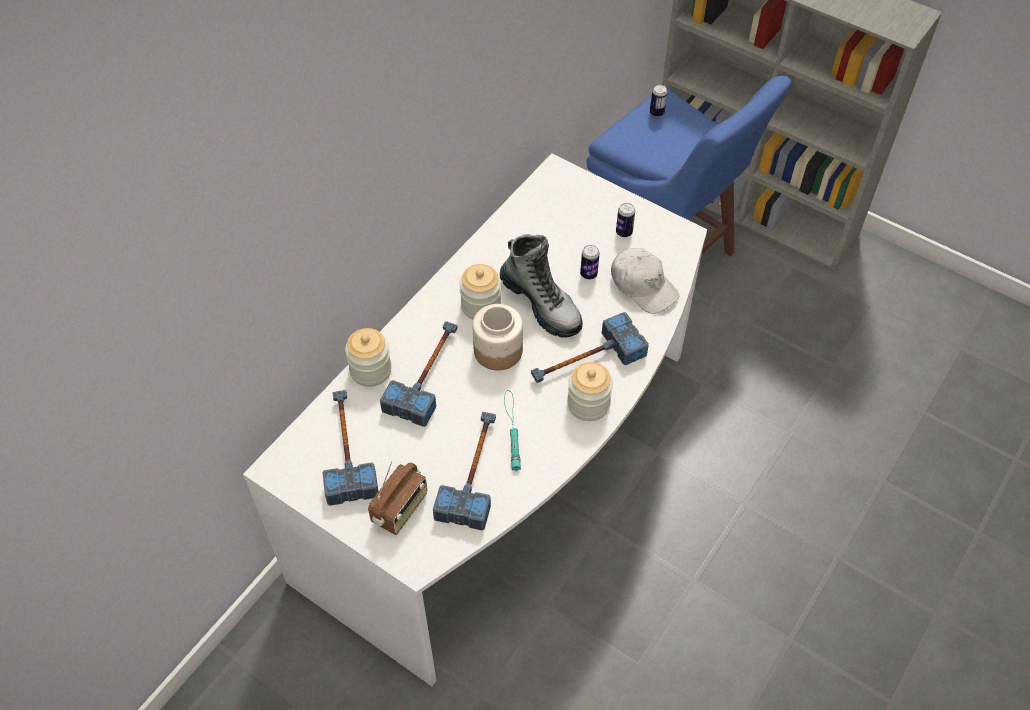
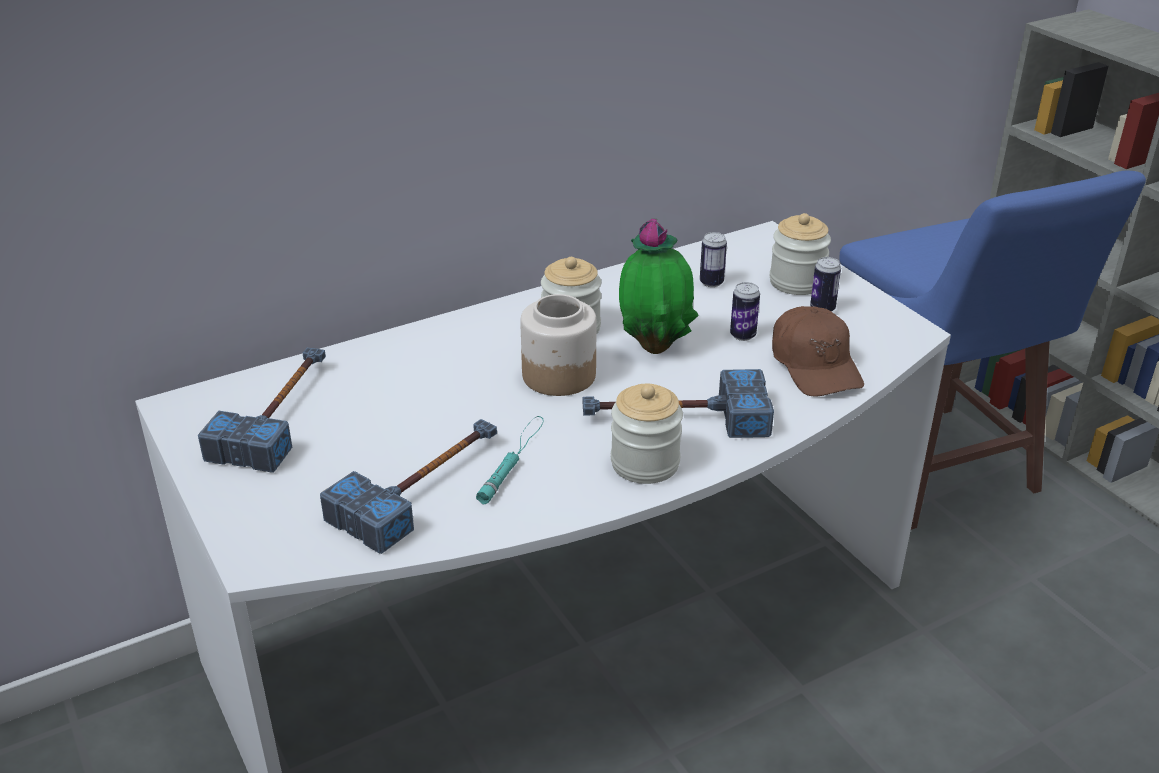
camera: 25 degrees right, 20 degrees down
(370, 370) = (379, 350): jar -> jar (796, 282)
(400, 509) = (290, 495): radio -> none
(428, 374) = (447, 373): hammer -> none
(541, 303) = (655, 347): boot -> potted plant
(643, 286) = (815, 365): white cap -> brown cap
(656, 113) = (951, 233): can -> can (711, 282)

